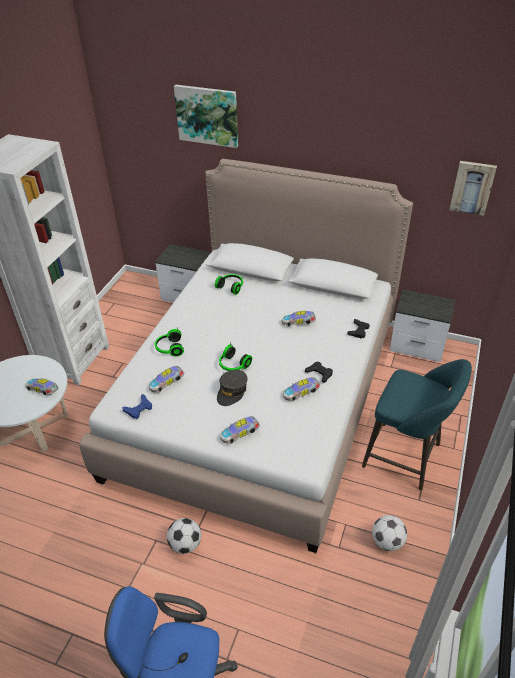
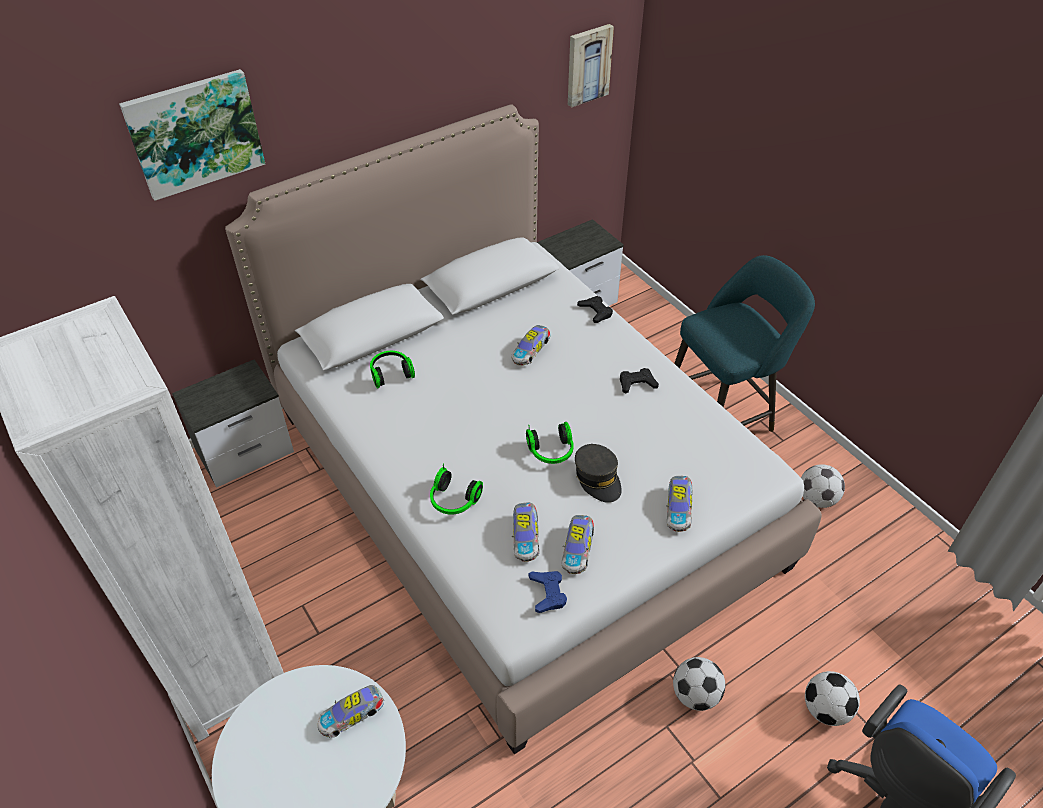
camera: 55 degrees left, 5 degrees up
(224, 619) = (825, 709): none -> football
(301, 393) = (656, 417): toy car -> toy car (577, 549)

